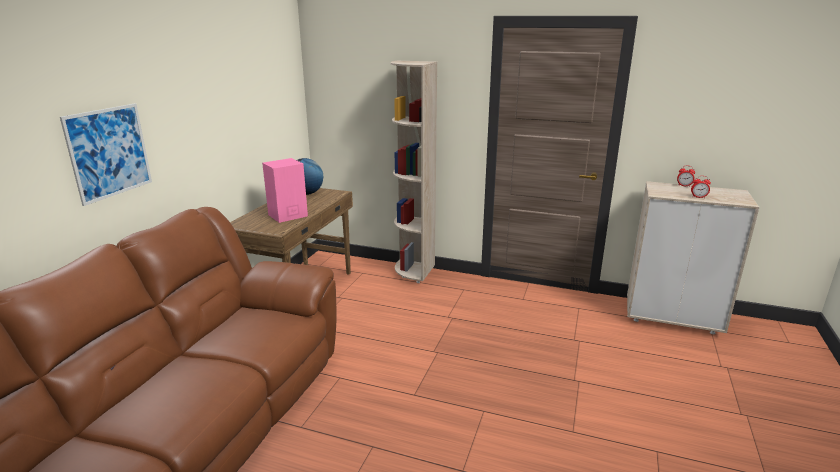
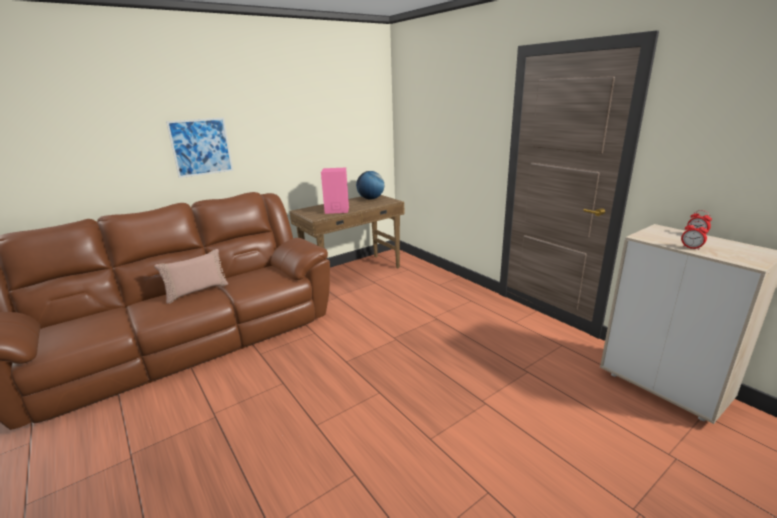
camera: 35 degrees right, 0 degrees up
(189, 372) = (197, 292): none -> beige pillow
(412, 274) = (443, 279): beige bookcase -> none

